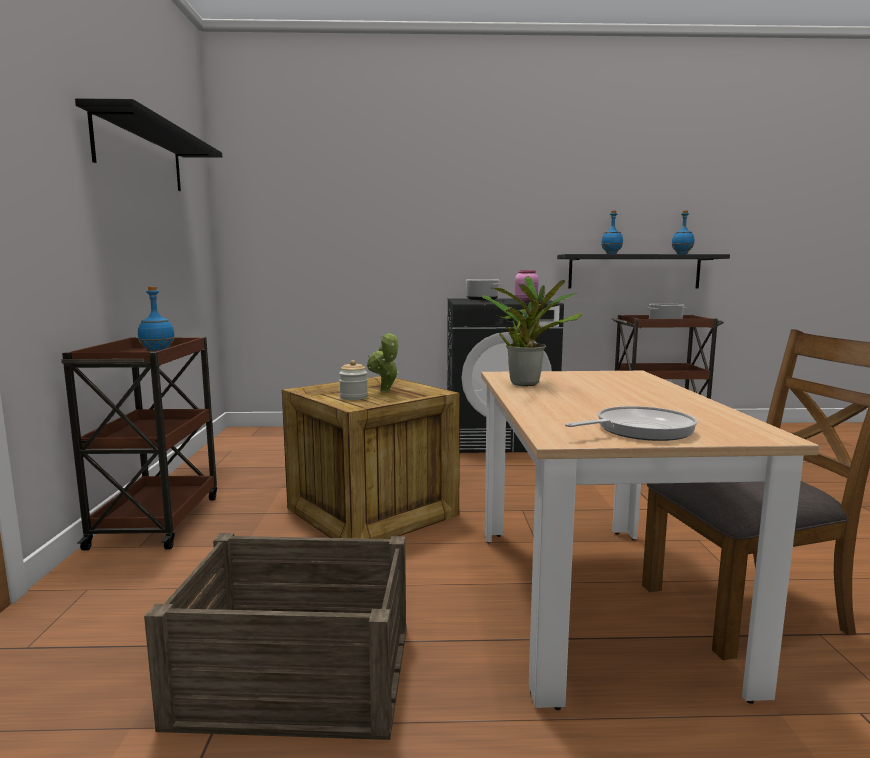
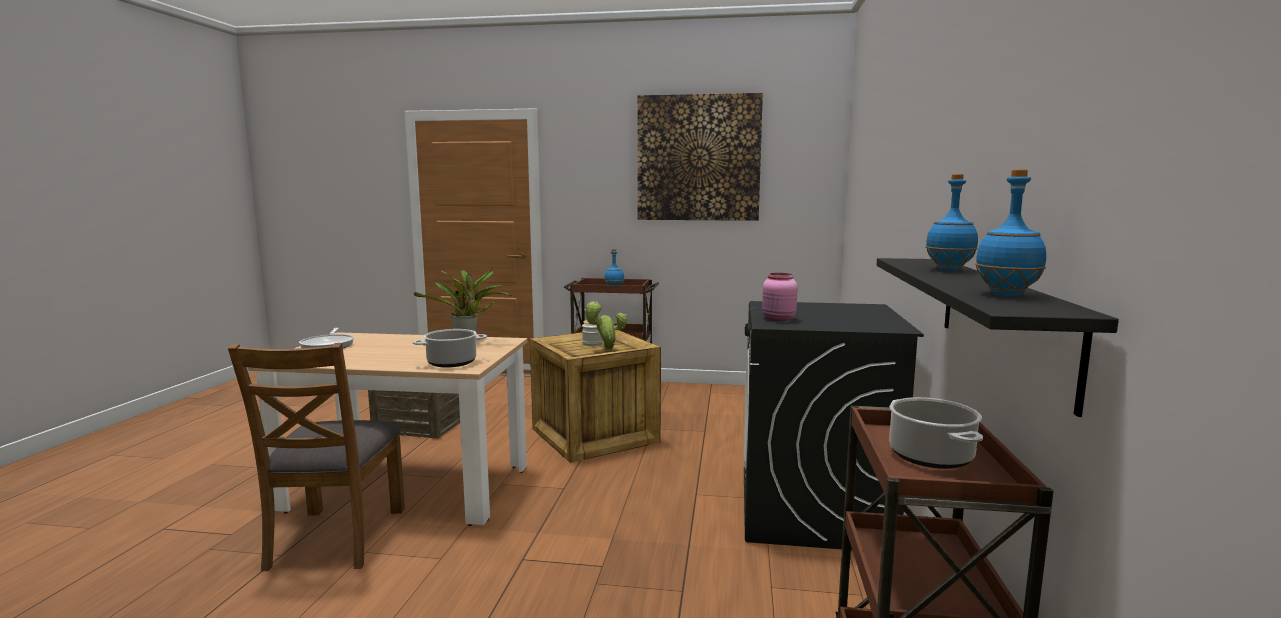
camera: 100 degrees right, 0 degrees up
(140, 154) = (698, 158): black shelf -> picture
(482, 299) = (845, 311): cooking pot -> cooking pot (451, 363)

